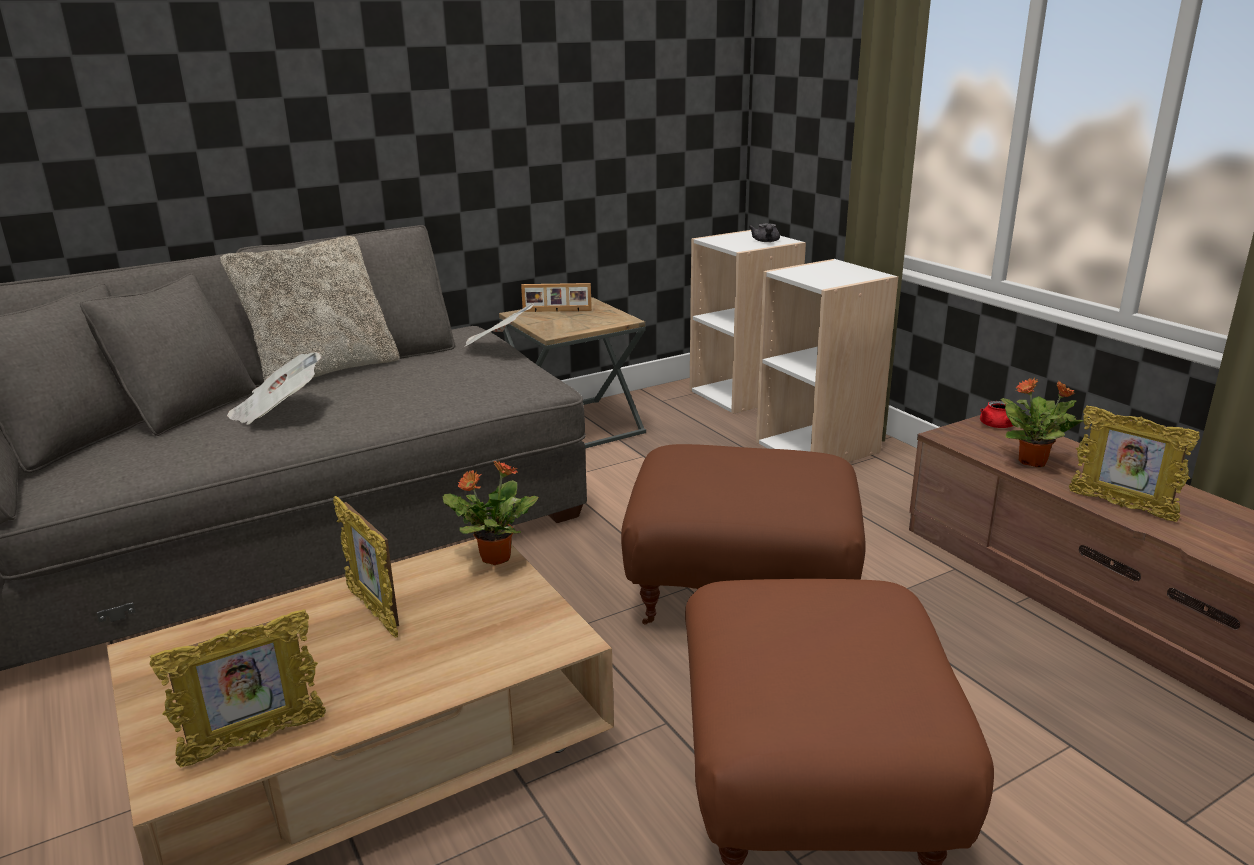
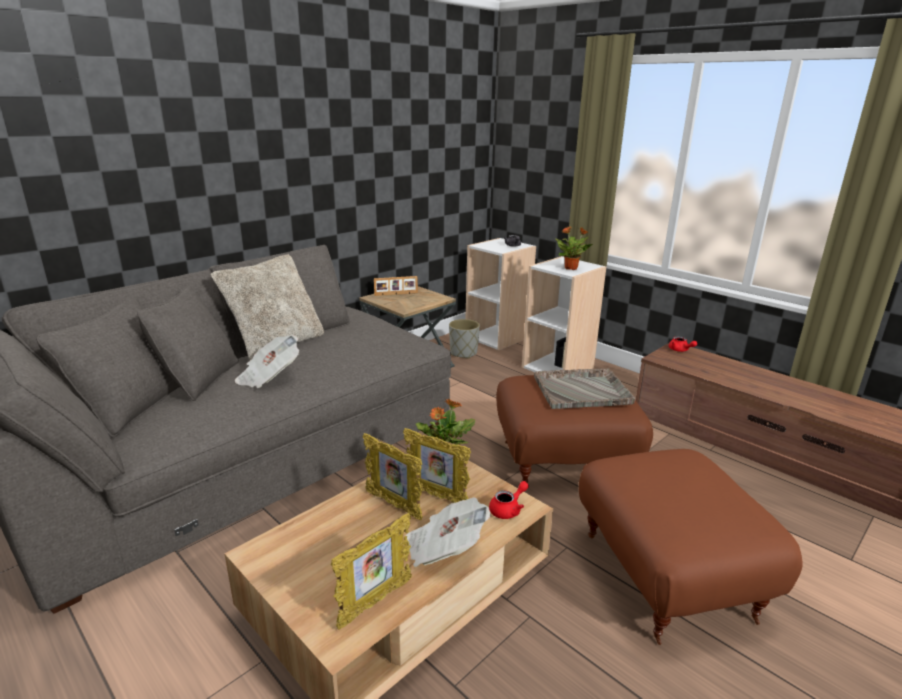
camera: 15 degrees left, 0 degrees up
(498, 346) = (378, 320): newspaper -> newspaper (444, 548)
(539, 640) = (508, 509): none -> red teapot
(673, 414) = (463, 353): none -> grey planter
(764, 473) = (582, 390): none -> grey tray
(1033, 462) = (711, 370): potted plant -> potted plant (571, 268)
(1121, 506) = (769, 392): picture frame -> picture frame (436, 496)

